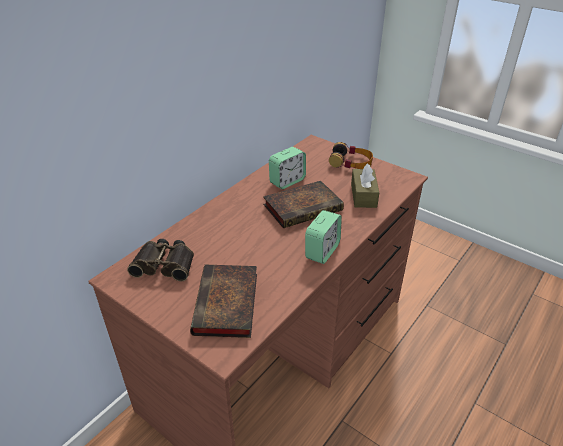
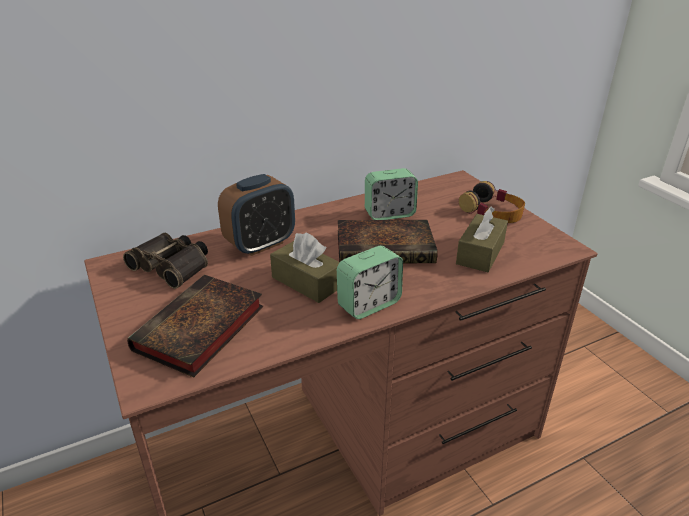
camera: 25 degrees right, 5 degrees down
(216, 229) = (260, 244): none -> alarm clock
(271, 248) = (306, 282): none -> brown tissue box

